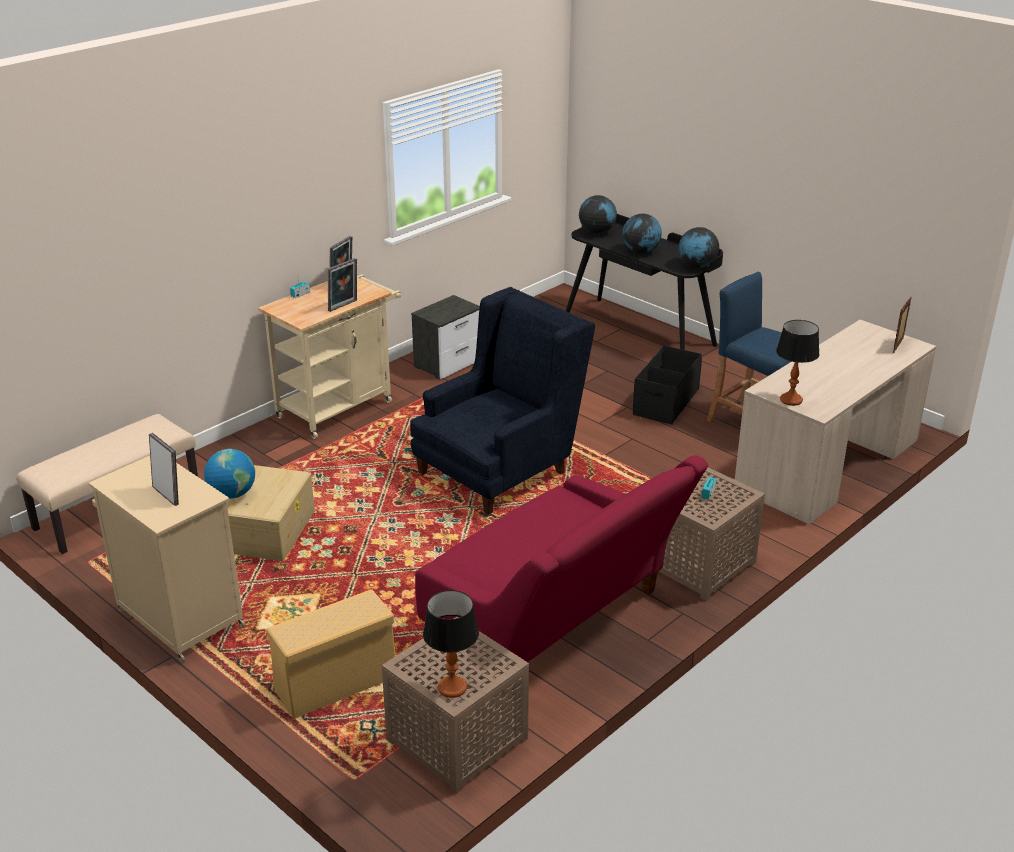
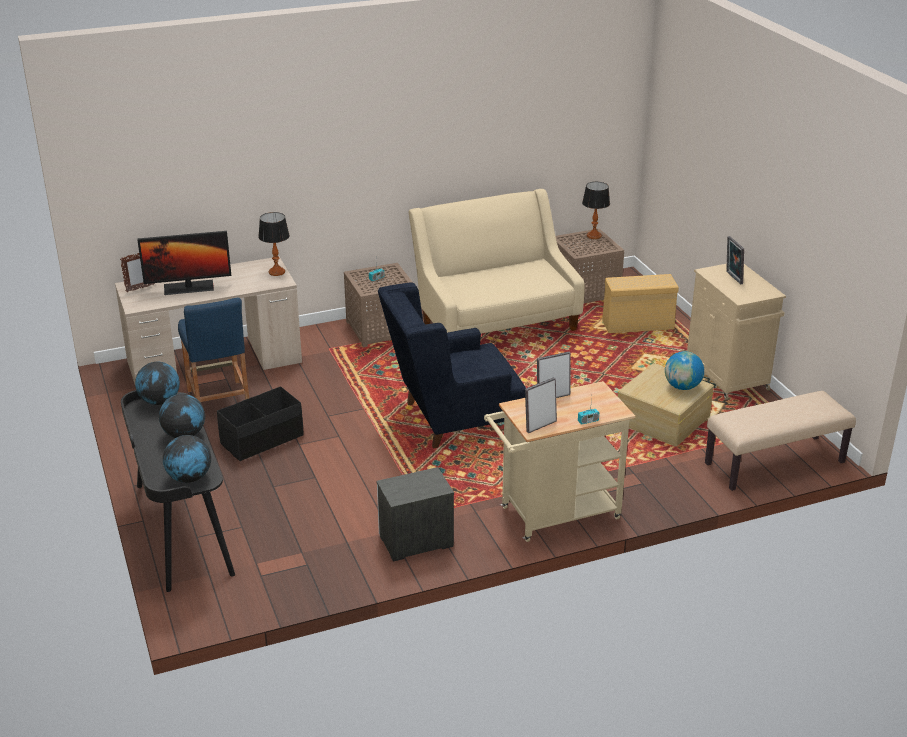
camera: 155 degrees left, 0 degrees up
(555, 623) = (495, 321): red sofa -> beige sofa
(852, 358) = (188, 287): none -> monitor

